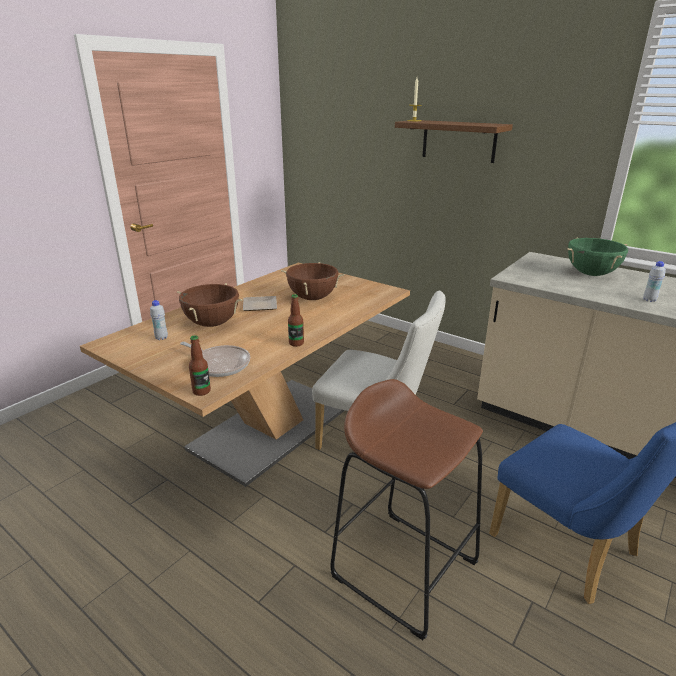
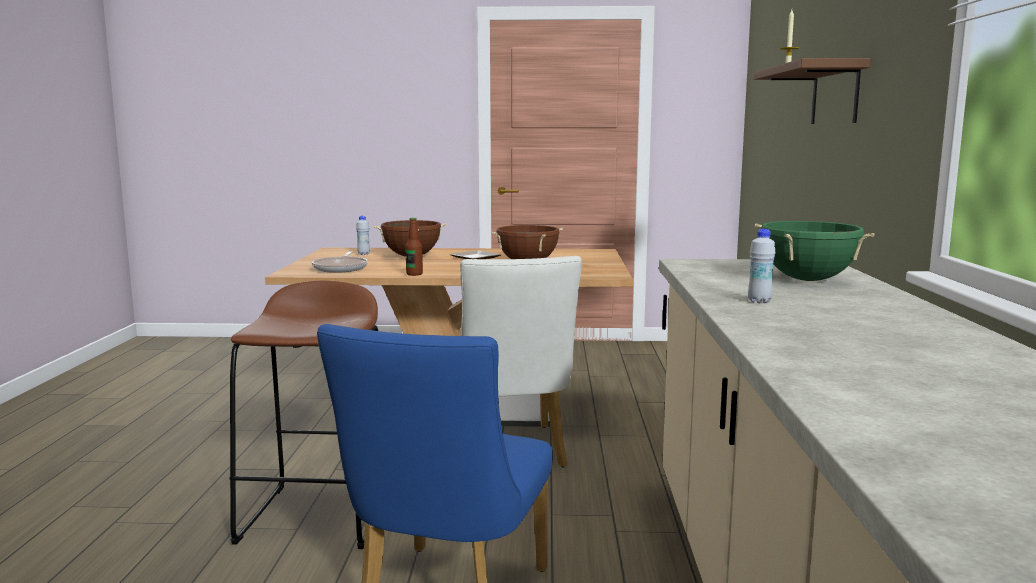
camera: 55 degrees right, 15 degrees down
(201, 391) = (291, 272): bottle -> none

